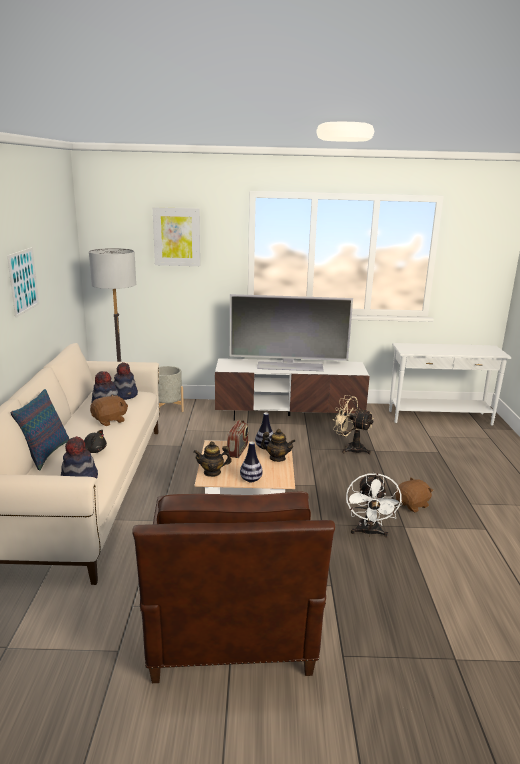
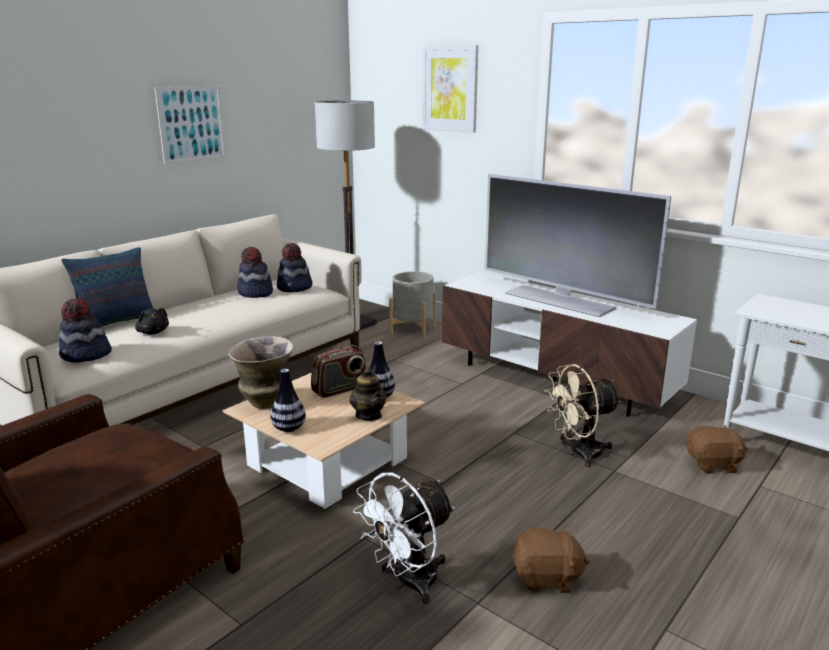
camera: 40 degrees right, 0 degrees up
(110, 420) = (227, 308): brown plush toy -> brown plush toy (713, 464)
(212, 472) = (266, 403): teapot -> vase
(350, 448) = (578, 453): beige fan -> beige fan turned 90 degrees counterclockwise

